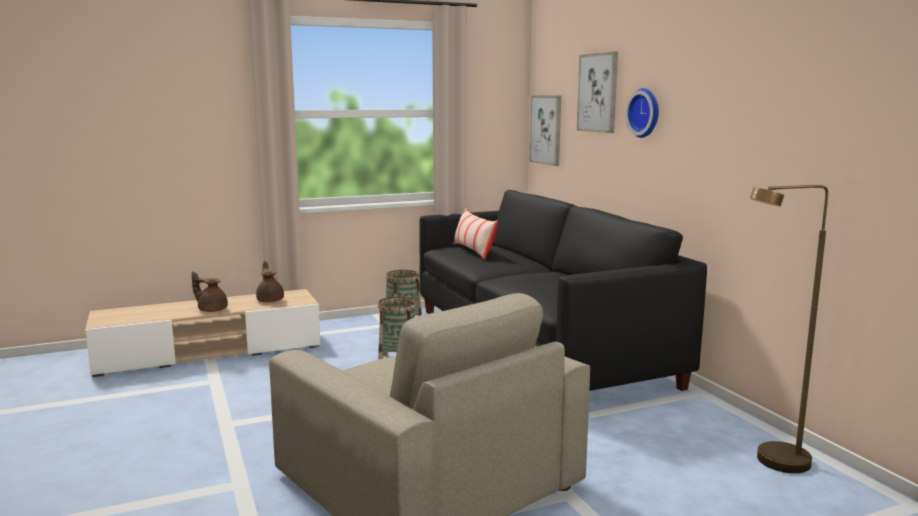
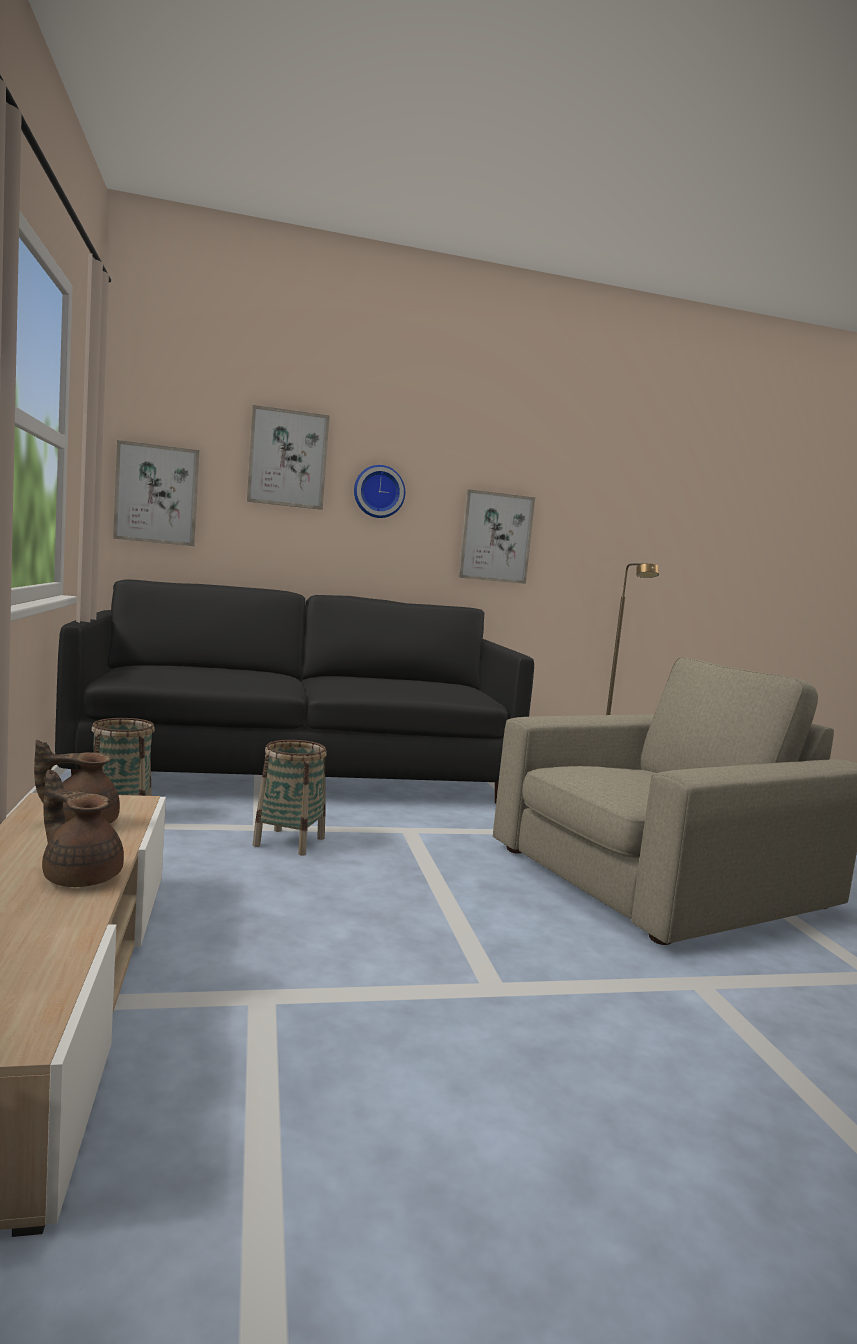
camera: 80 degrees left, 5 degrees down
(212, 309) = (80, 876): brown teapot -> brown teapot turned 90 degrees clockwise
(473, 251) = (174, 671): pillow -> none
(729, 151) = (496, 537): none -> picture

